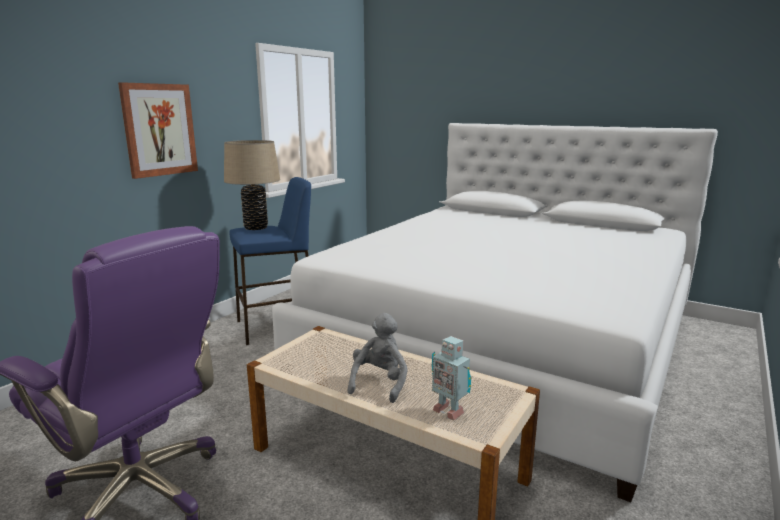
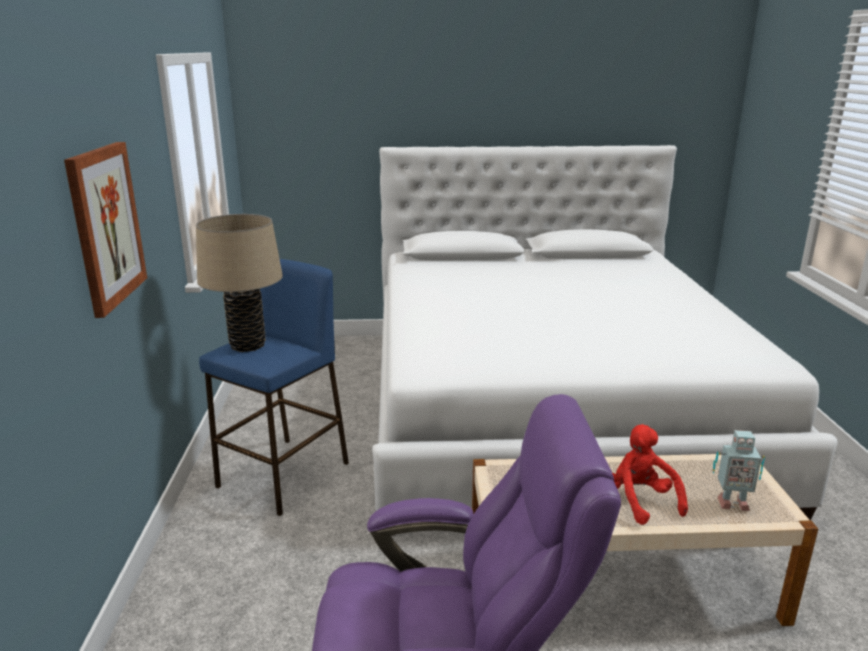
camera: 35 degrees left, 5 degrees up
(379, 383) = (640, 501): grey plush toy -> red plush toy

